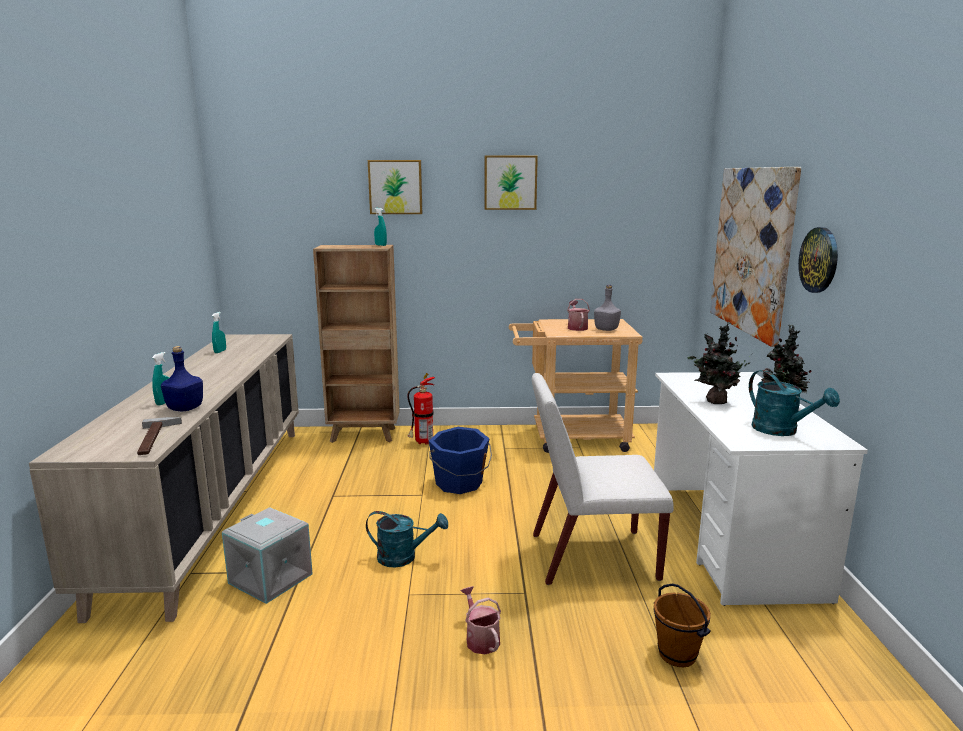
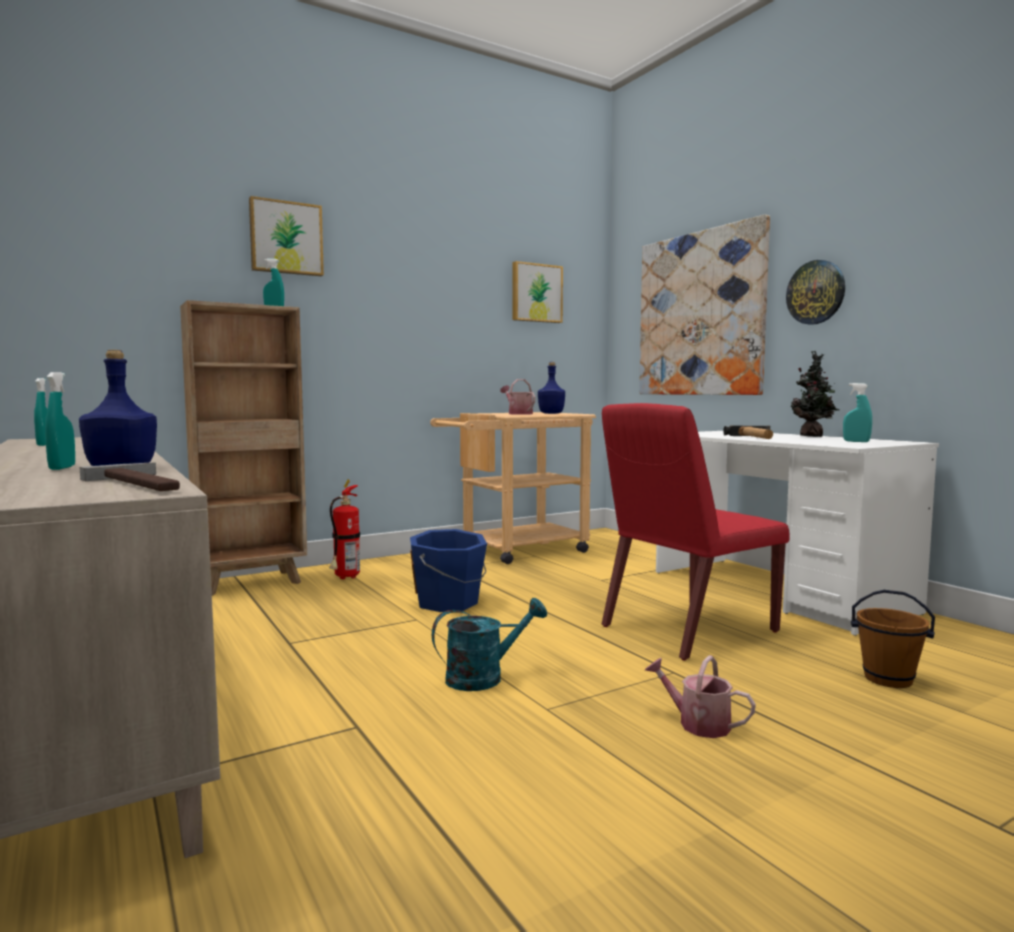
camera: 30 degrees left, 10 degrees down
(269, 579) = (315, 748): grey storage box -> none
(510, 182) = (424, 248): picture -> picture (536, 293)
(591, 557) = (687, 629): white chair -> red chair
(606, 329) = (551, 413): grey bottle -> blue bottle
(714, 401) = (756, 437): potted plant -> hammer
(782, 431) = (856, 441): turquoise watering can -> turquoise spray bottle

